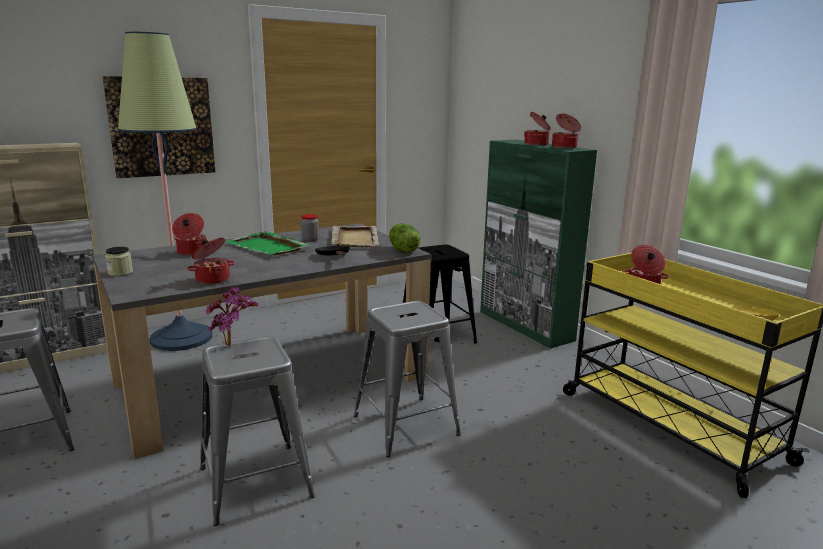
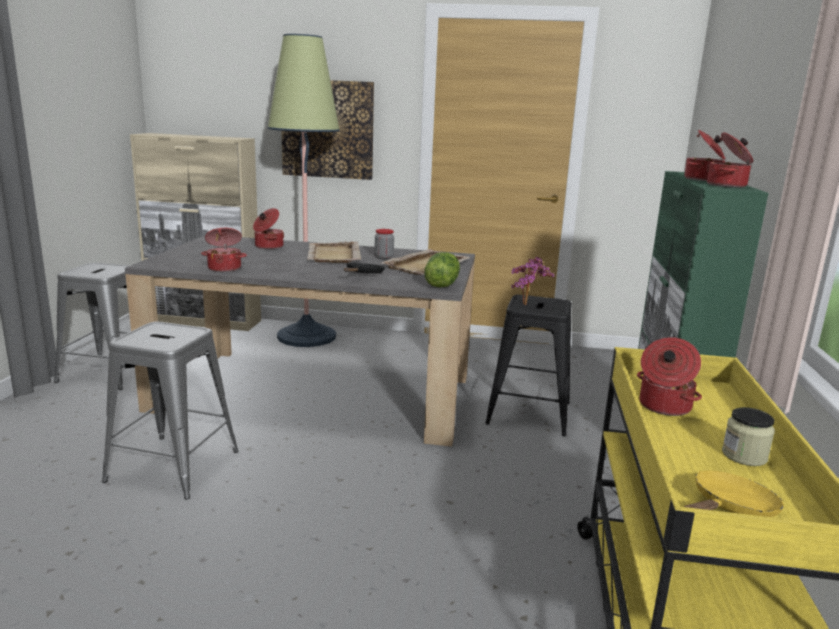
camera: 40 degrees right, 0 degrees up
(120, 272) = (187, 249): jar -> jar (744, 456)
(233, 345) = (170, 326): potted plant -> potted plant (528, 305)
(268, 247) = (333, 255): green tray -> beige tray
(406, 425) = (354, 480): grey stool -> none

